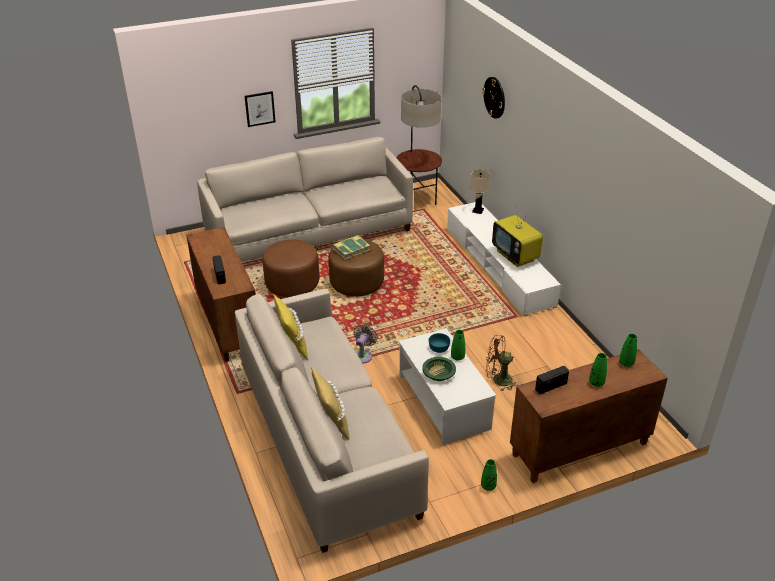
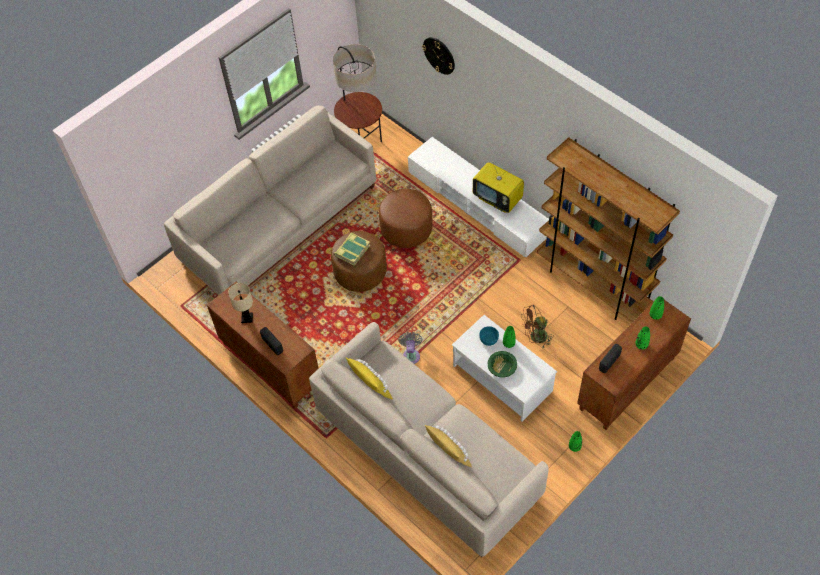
camera: 20 degrees left, 20 degrees up
(260, 108) = (201, 130): picture -> none
(292, 284) = (301, 295): brown ottoman -> brown ottoman (406, 229)
(478, 211) = (437, 150): beige table lamp -> beige table lamp (247, 318)
(584, 356) = (593, 285): none -> brown bookcase

